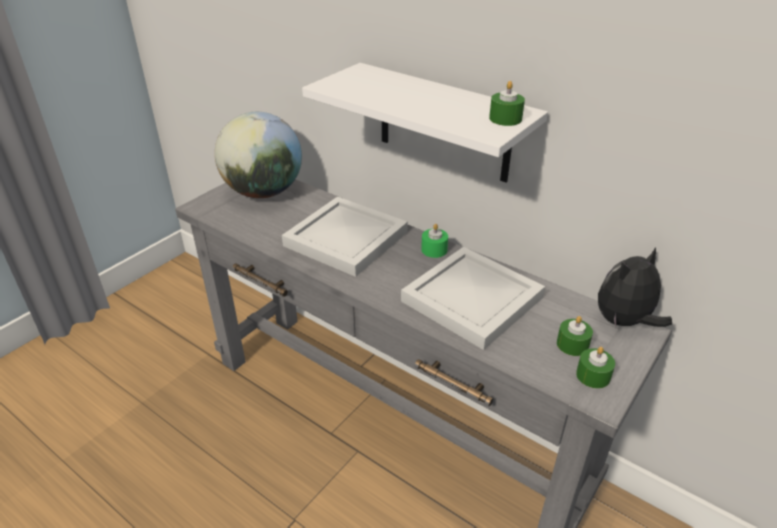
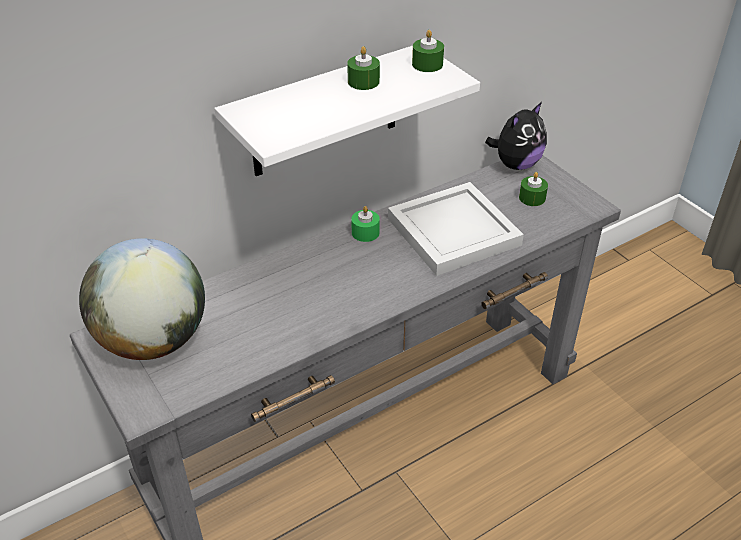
camera: 70 degrees left, 5 degrees up
(348, 238) = (309, 287): white tray -> none
(593, 375) = (568, 201): green candle -> green candle (363, 81)
(624, 322) = (516, 164): plush toy -> plush toy turned 120 degrees counterclockwise

